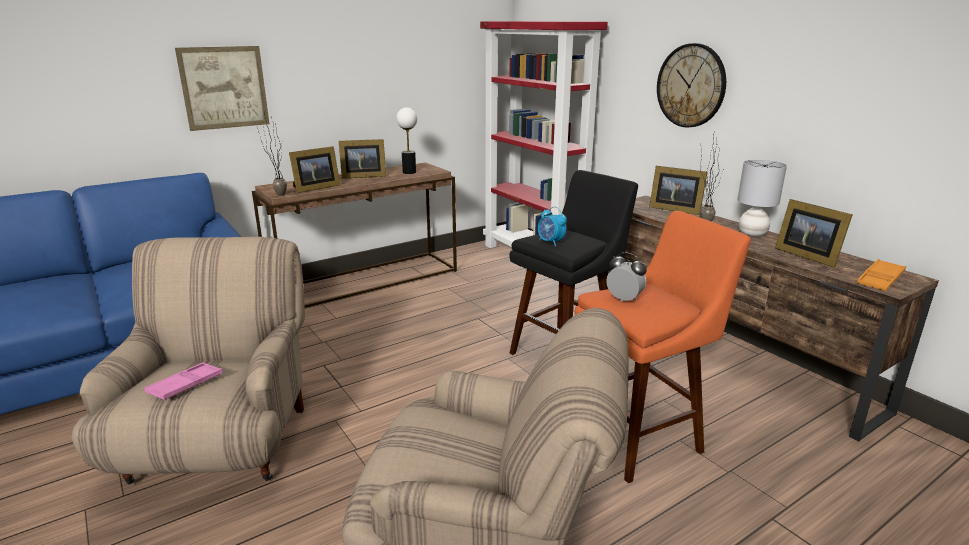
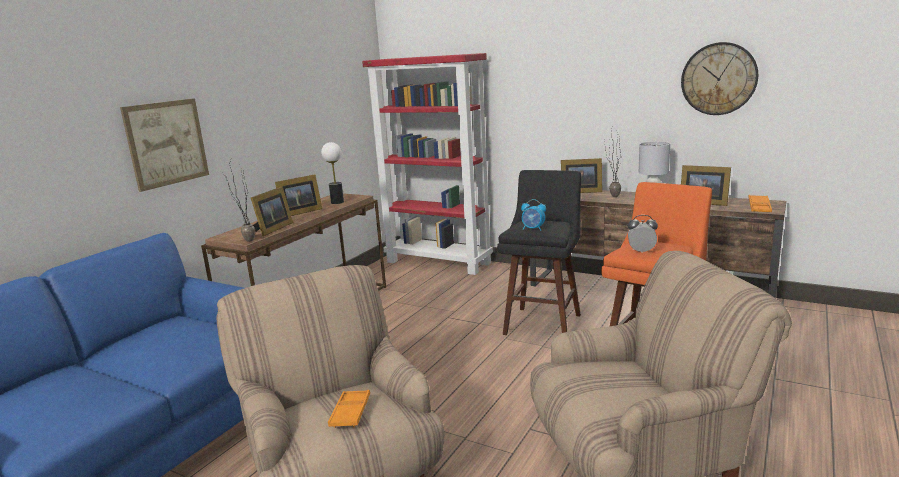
camera: 25 degrees left, 5 degrees down
(186, 385) = (350, 412): pink tray -> orange tray
(691, 86) = (572, 96): wall clock -> wall clock (718, 79)

